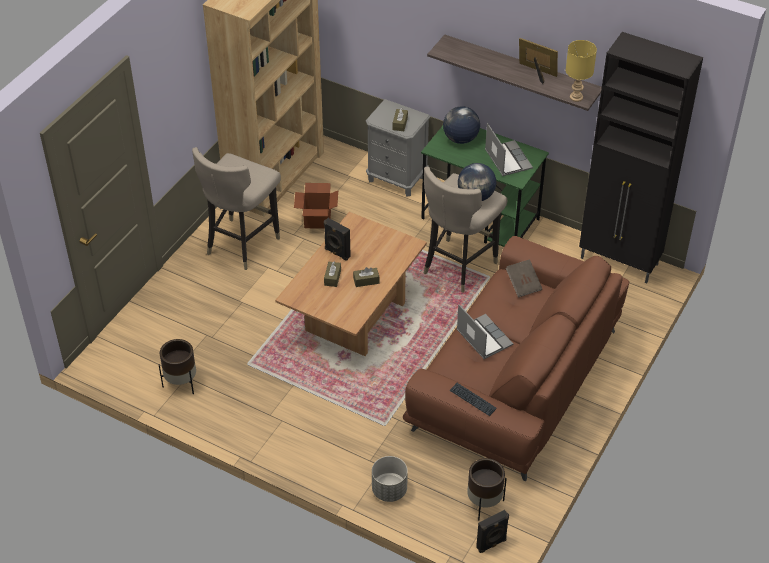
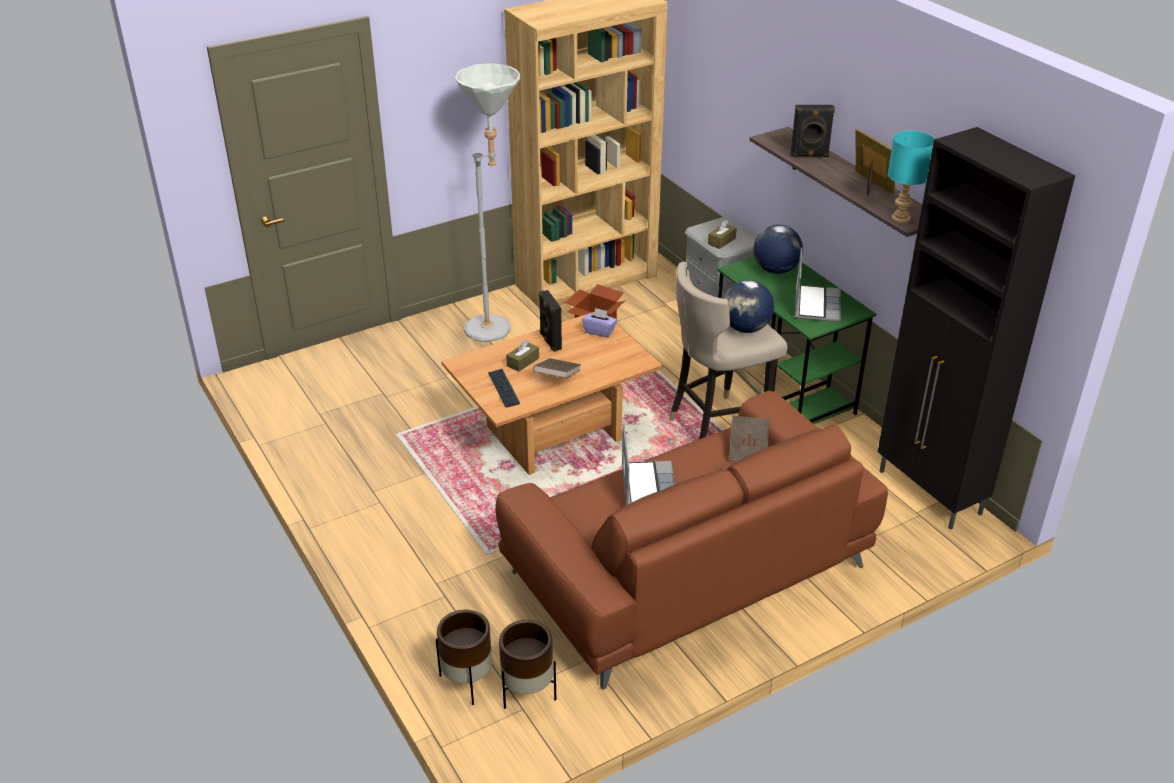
camera: 30 degrees right, 10 degrees down
(181, 383) = (314, 426): brown planter -> brown planter (467, 681)
(241, 244) = (496, 326): beige stool -> grey floor lamp
(363, 231) = (599, 331): none -> purple tissue box
(366, 281) = (557, 377): brown tissue box -> brown book
(389, 490) = (428, 625): grey planter -> none
(472, 400) = (561, 539): keyboard -> keyboard (503, 388)
(491, 544) = (496, 745): black speaker -> black speaker (809, 155)
(576, 97) = (900, 218): yellow table lamp -> turquoise table lamp

